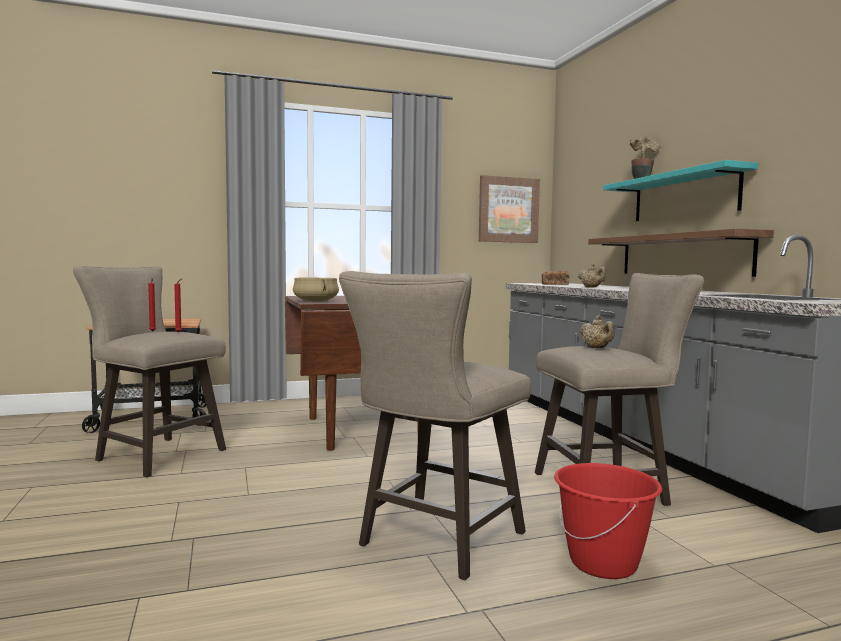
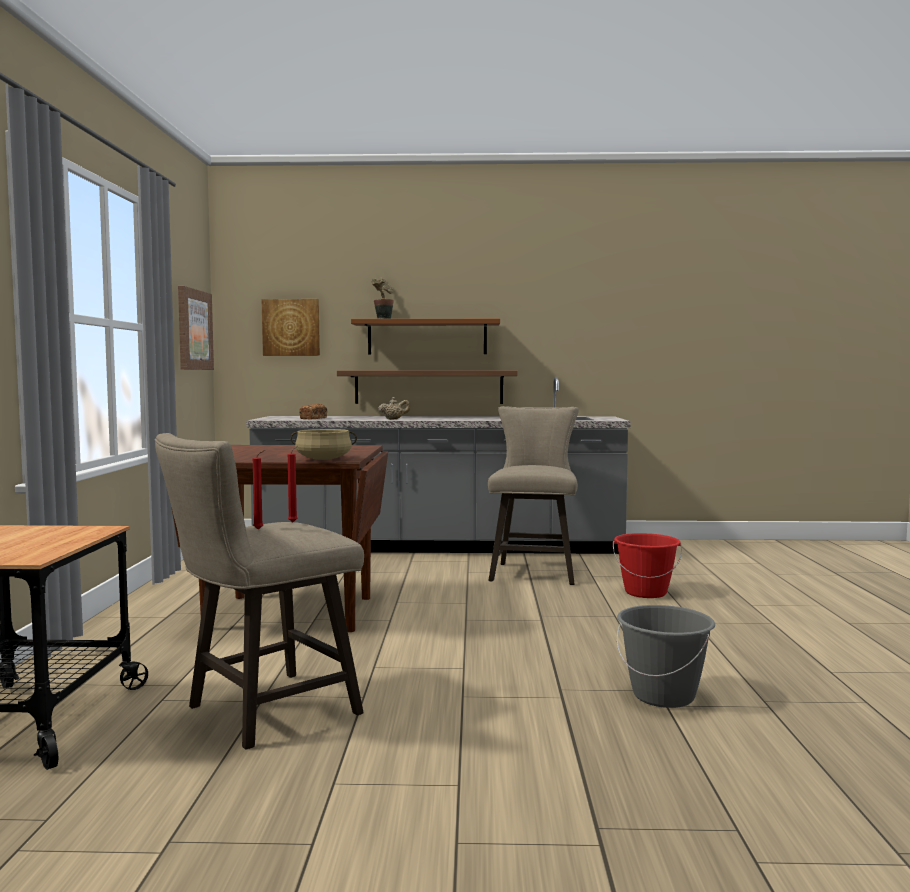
camera: 70 degrees left, 0 degrees up
(168, 594) = (664, 696): none -> grey bucket
(434, 542) = (603, 621): beige stool -> none
(589, 200) = (291, 327): none -> picture
(597, 348) = (538, 466): beige teapot -> none
(684, 196) = (427, 337): turquoise shelf -> brown shelf

